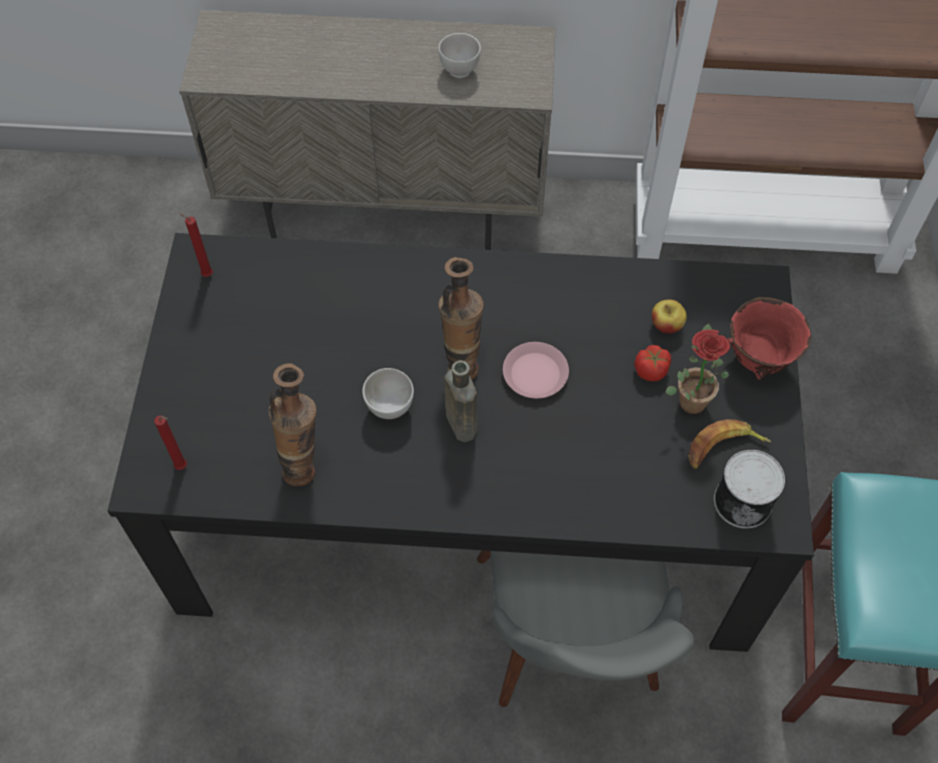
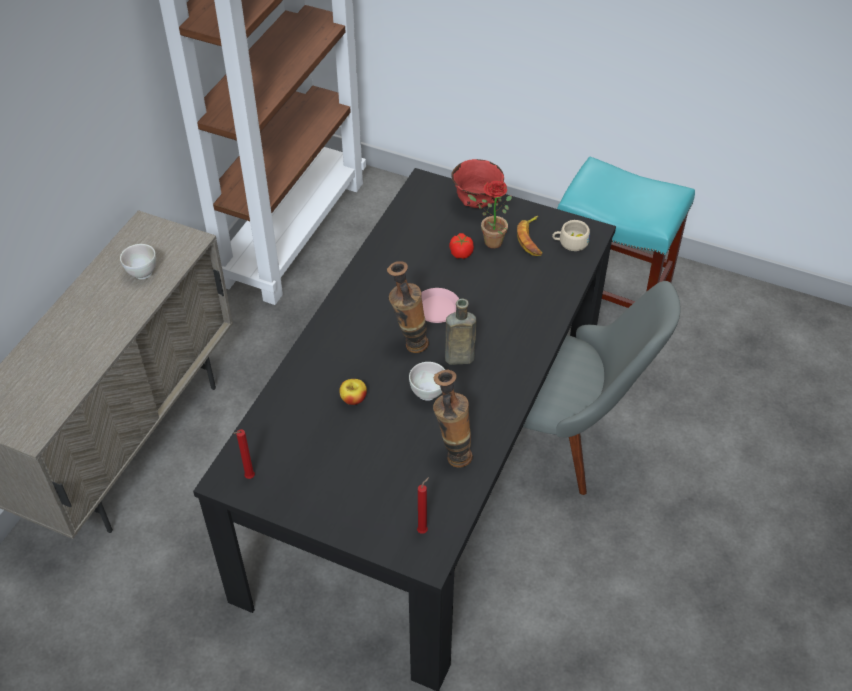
camera: 70 degrees left, 10 degrees down
(666, 325) = (430, 235): apple -> apple (353, 399)
(743, 500) = (570, 242): can -> beige cup

